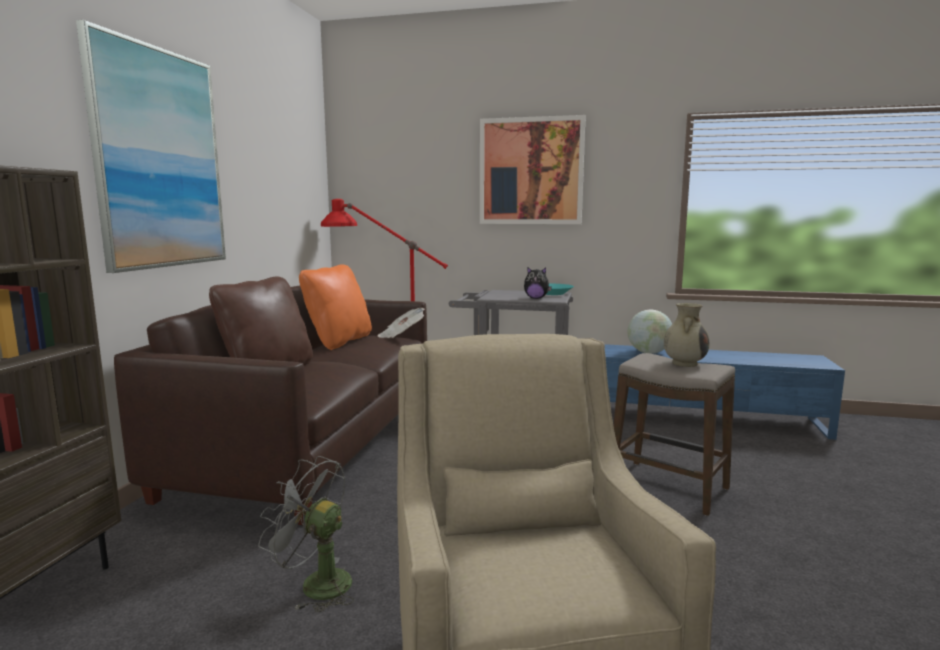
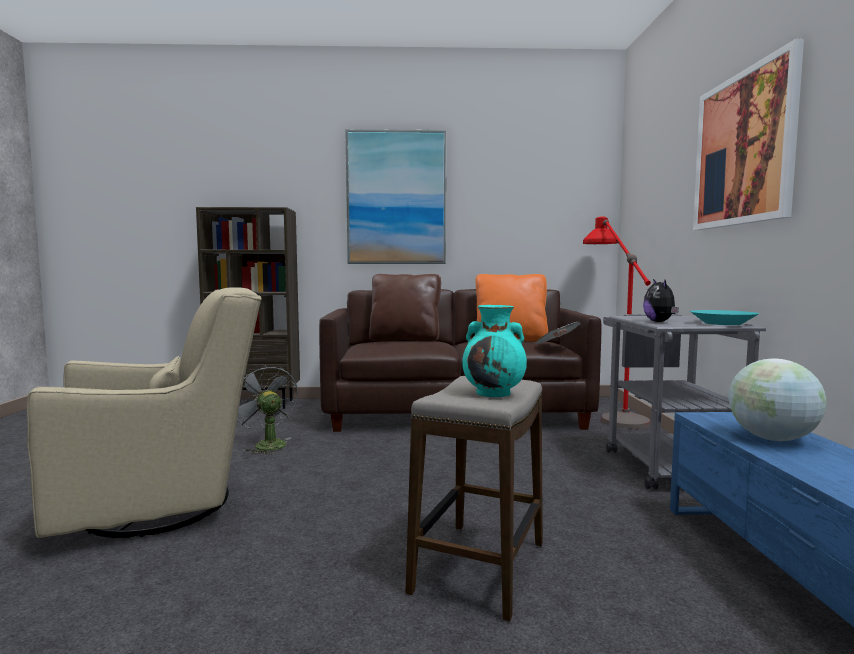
camera: 75 degrees right, 5 degrees down
(316, 584) = (266, 444): grey fan -> grey fan turned 45 degrees counterclockwise
(684, 363) = (494, 393): beige vase -> turquoise vase

